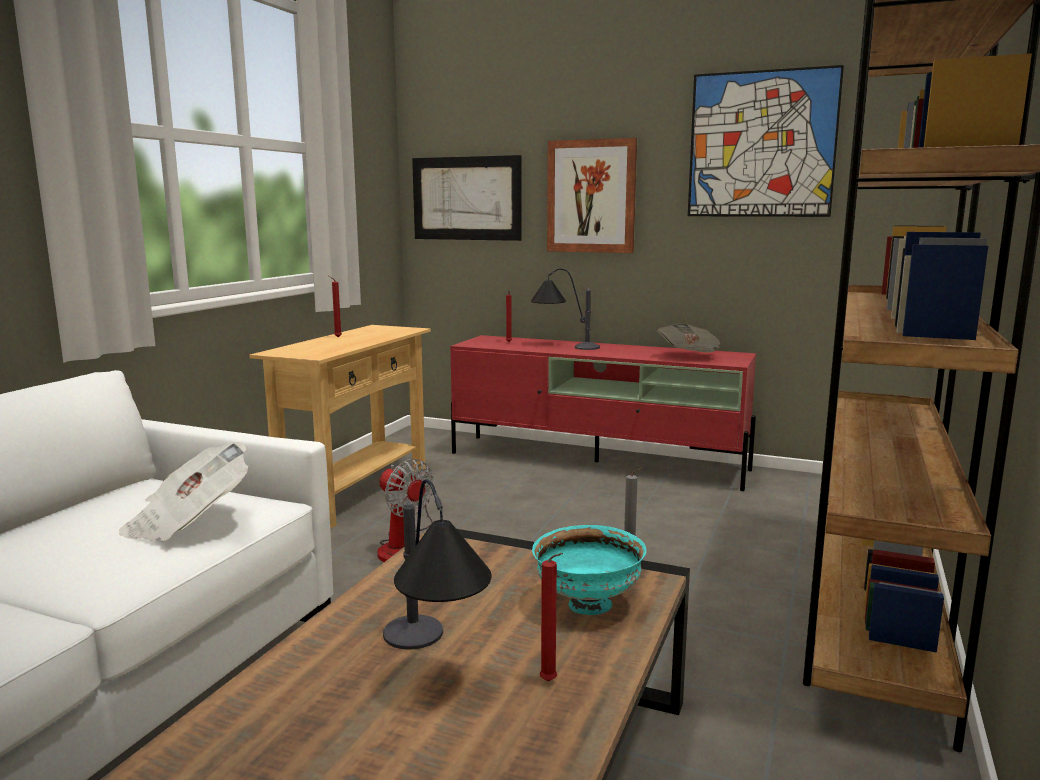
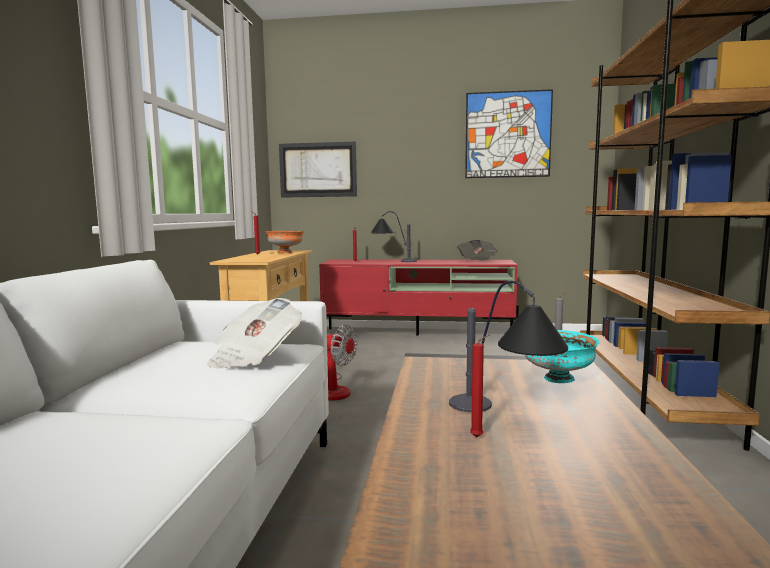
camera: 15 degrees left, 5 degrees down
(382, 334) = (285, 252): none -> orange bowl
(550, 682) = (590, 416): red candle -> red candle (478, 437)
(591, 196) = (403, 167): picture -> none

